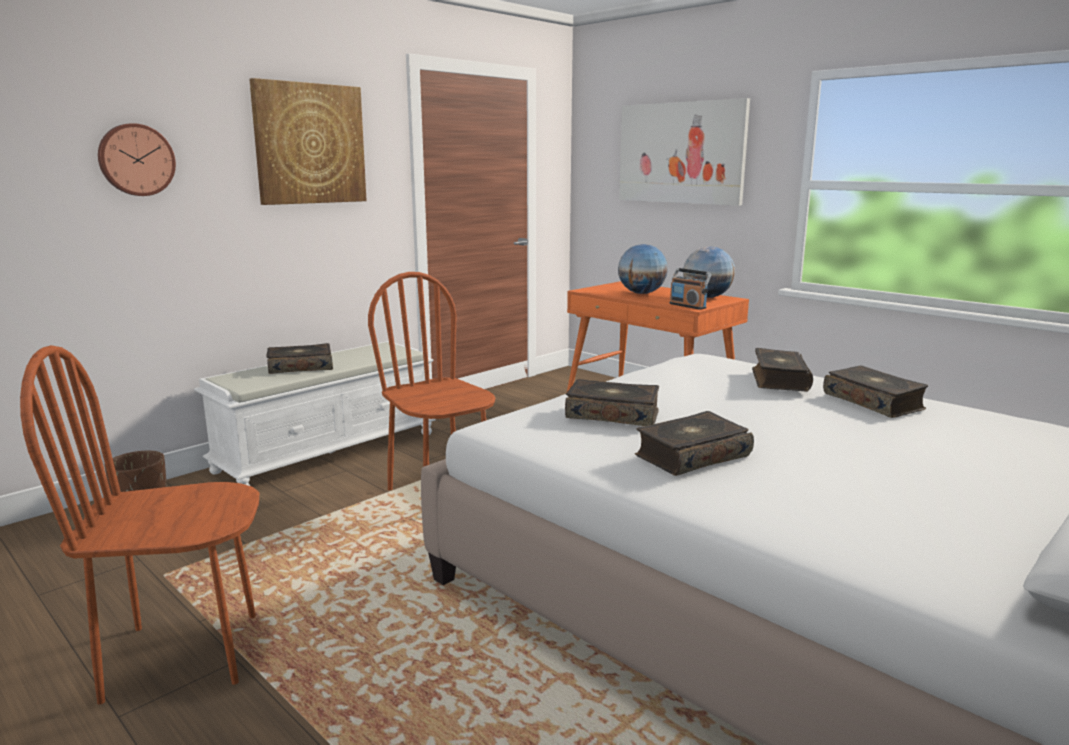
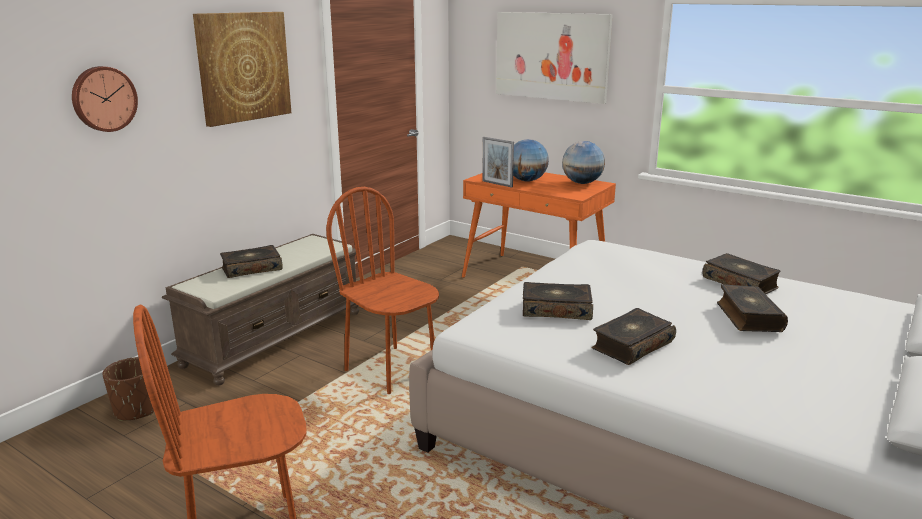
camera: 10 degrees left, 5 degrees up
(328, 451) = (275, 337): white bench -> brown bench
(604, 295) = (497, 184): none -> picture frame
(688, 306) = (571, 194): radio -> none
(778, 380) = (666, 266): book -> book (748, 317)

